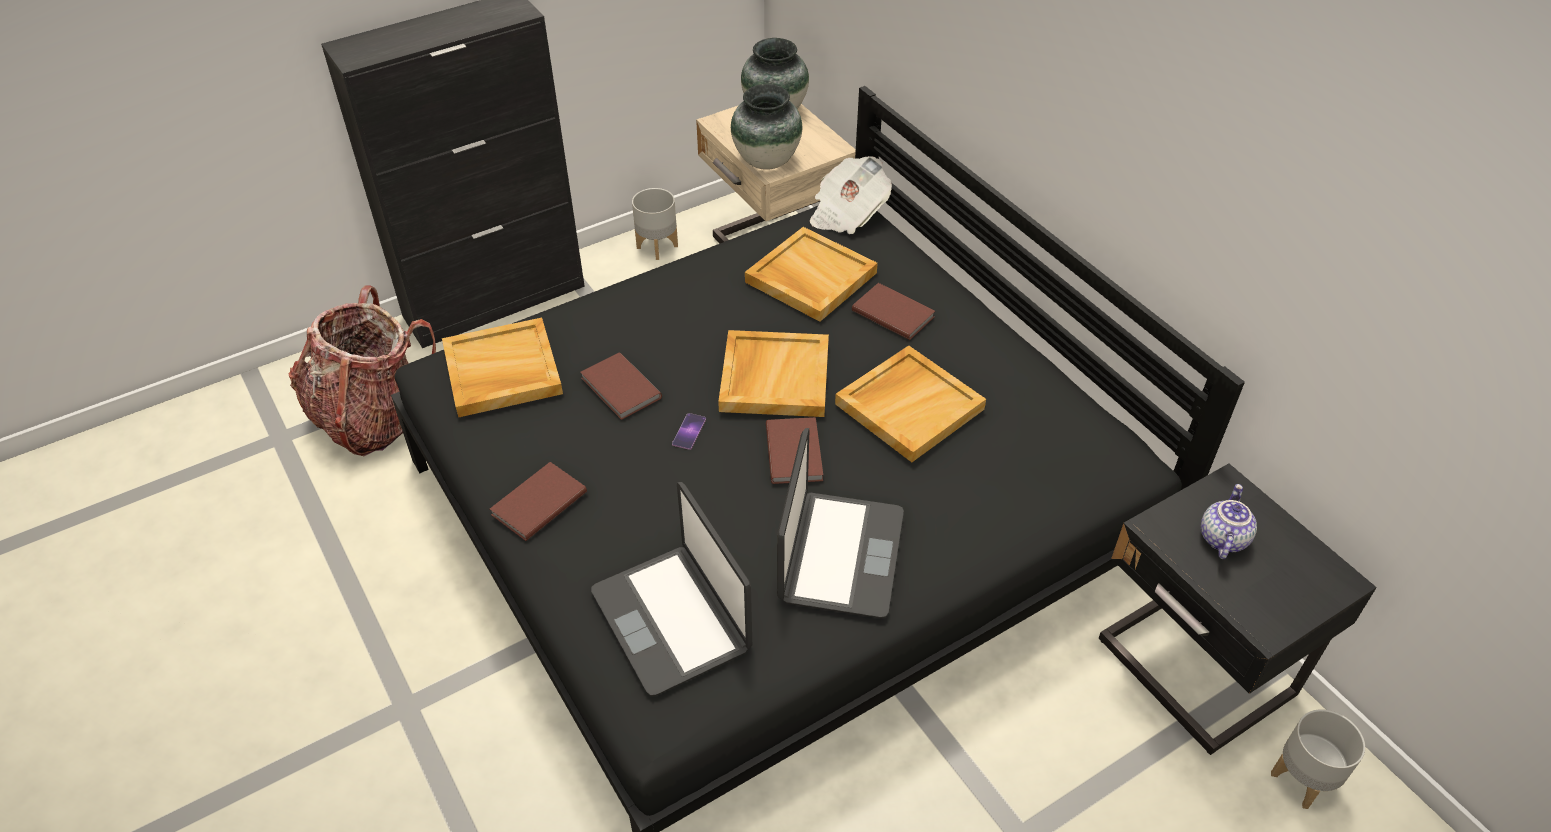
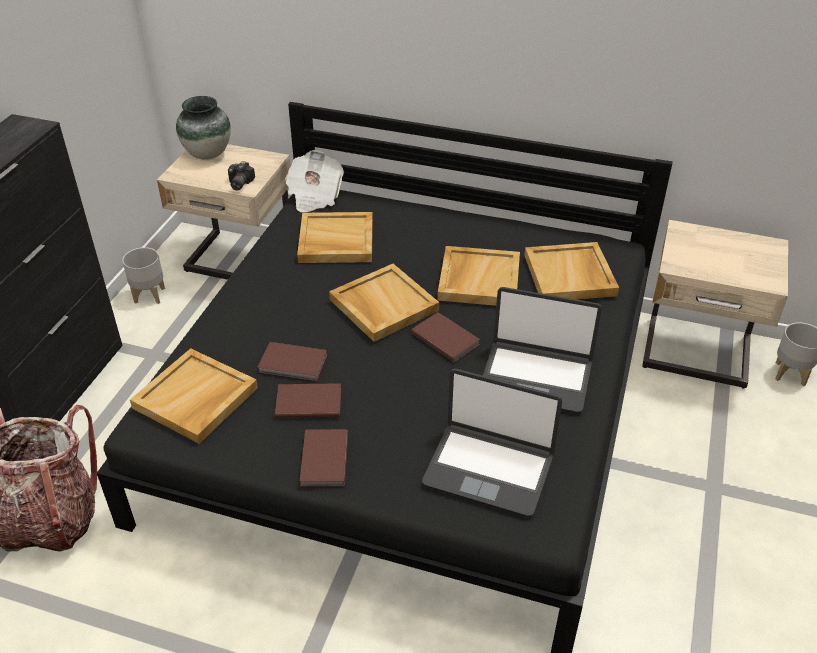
camera: 40 degrees left, 5 degrees down
(689, 431) = (368, 363): phone -> none
(767, 161) = (238, 184): vase -> camera
(839, 555) = (536, 377): laptop -> laptop turned 135 degrees clockwise
(893, 312) = (408, 236): brown book -> brown book (308, 402)
(1024, 463) = (570, 275): none -> beige tray
(1192, 671) = (696, 355): black nightstand -> beige nightstand
(1221, 538) = (707, 254): teapot -> none

